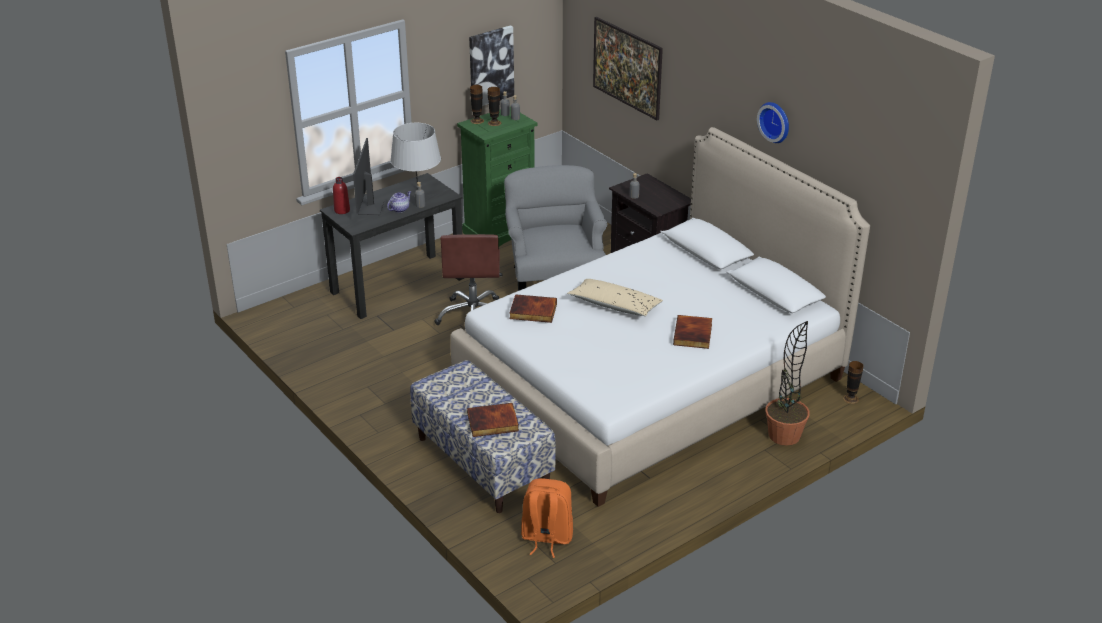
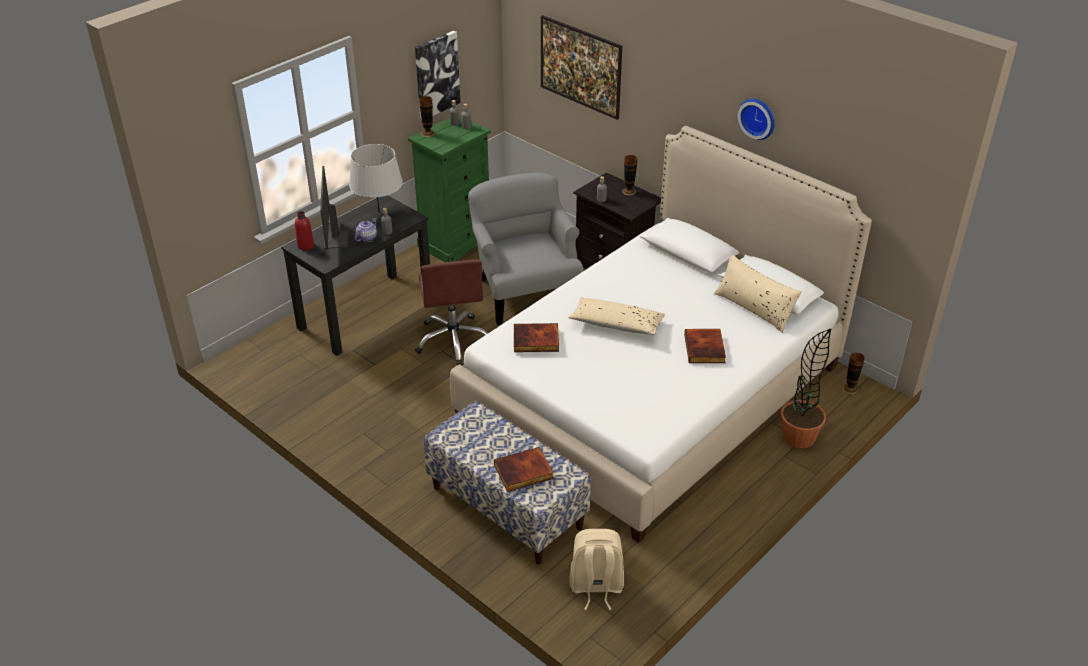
camera: 10 degrees left, 5 degrees up
(494, 123) = (446, 134): vase -> vase (629, 191)
(546, 538) = (596, 587): orange backpack -> beige backpack
(754, 305) = (754, 308): none -> beige pillow

